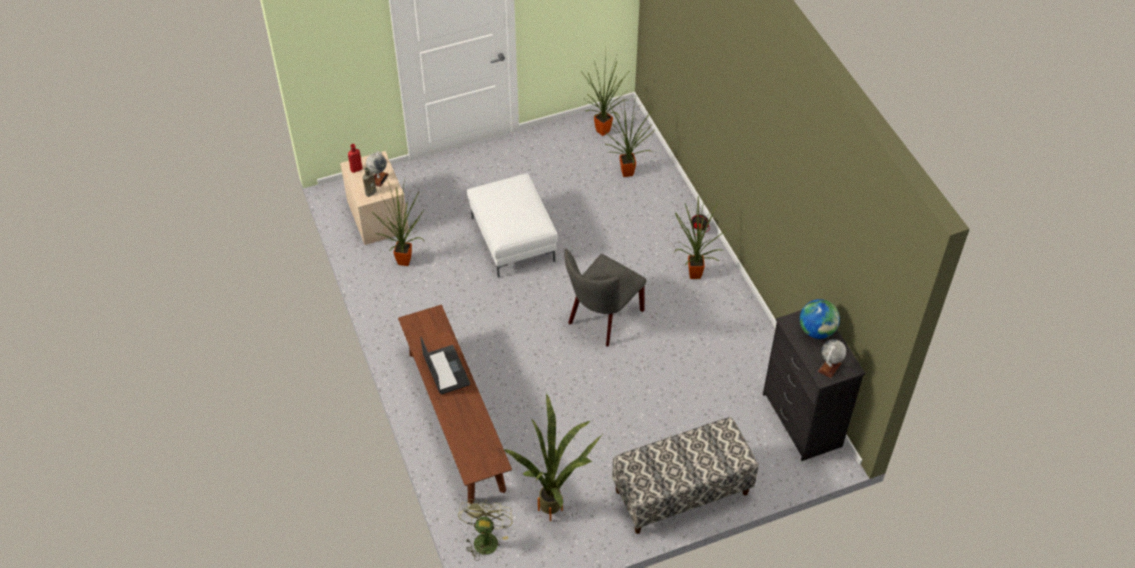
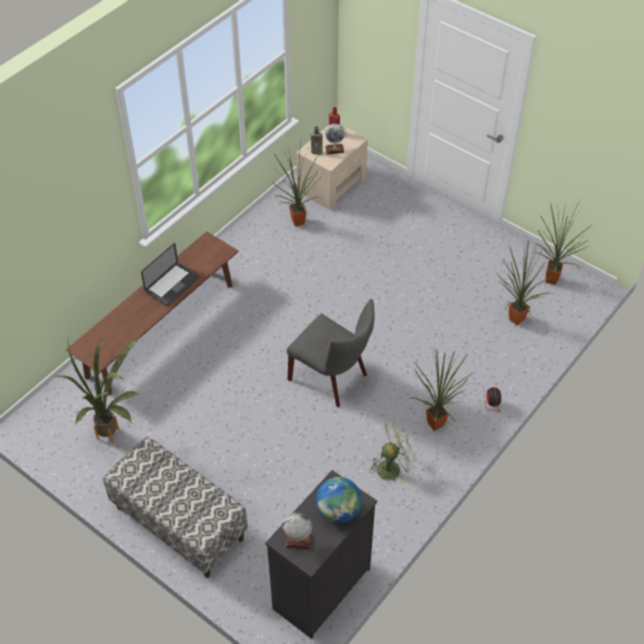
camera: 60 degrees right, 0 degrees up
(485, 538) = (57, 403): green fan -> green fan (393, 467)
(511, 239) = (374, 276): white ottoman -> none
(602, 319) = (332, 378): grey chair -> grey chair turned 150 degrees counterclockwise

